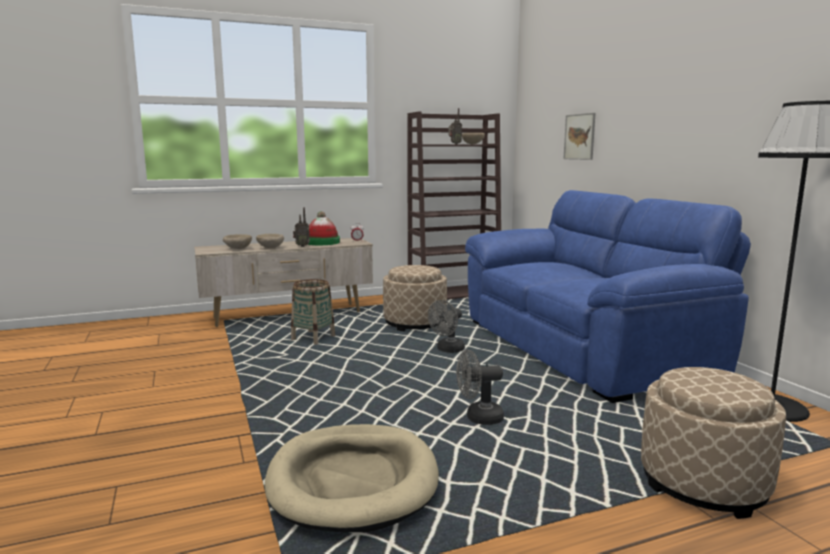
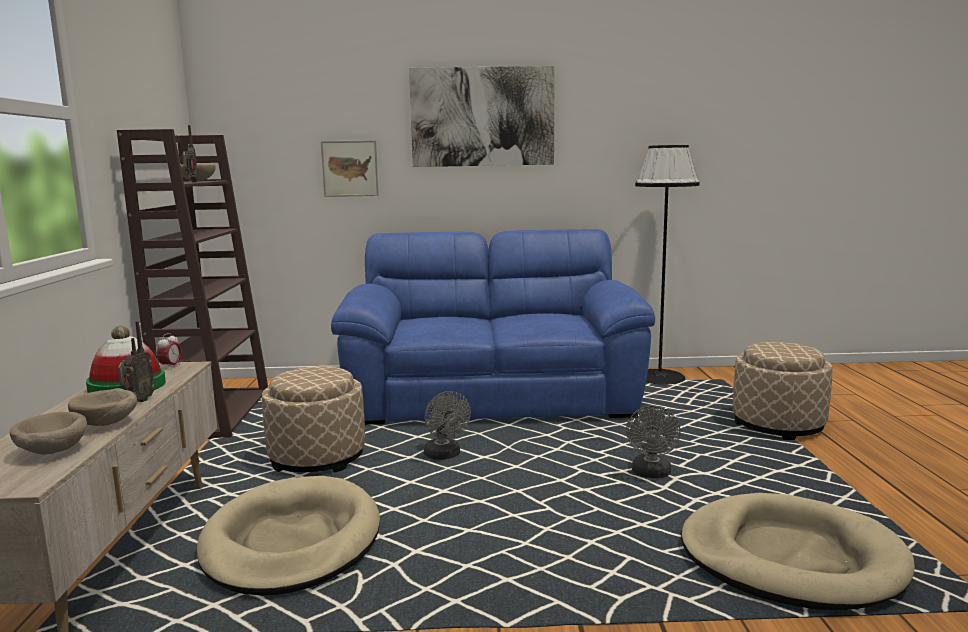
camera: 70 degrees left, 0 degrees up
(313, 338) = (292, 541): basket -> beige dog bed
(666, 84) = (482, 117): none -> picture

